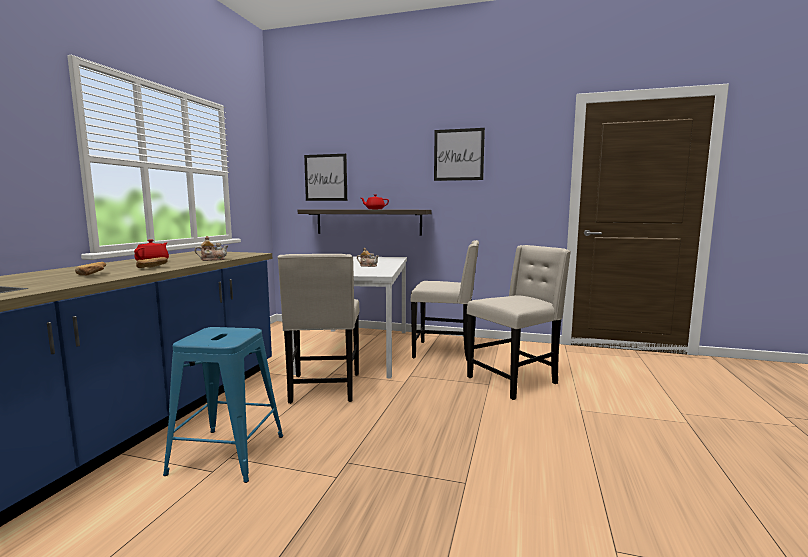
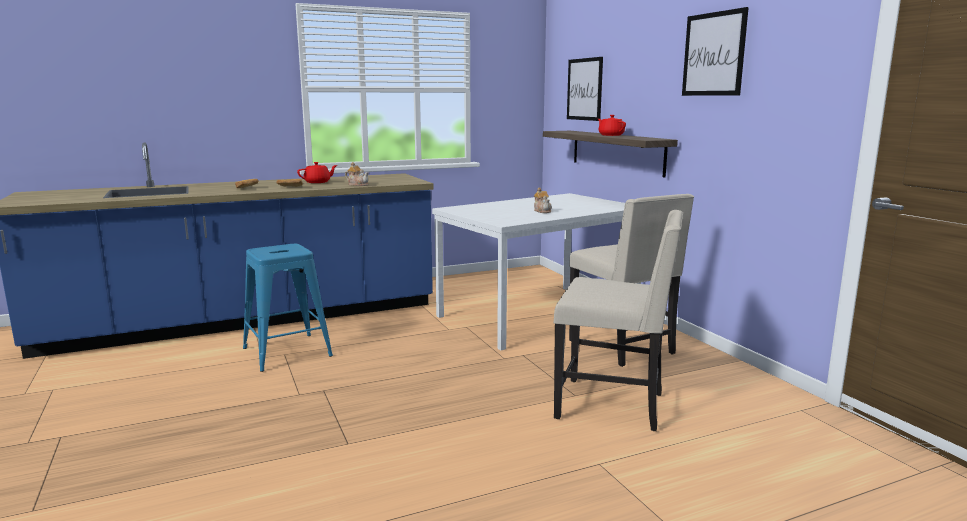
camera: 50 degrees right, 5 degrees up
(324, 389) = (431, 336): beige chair -> none

